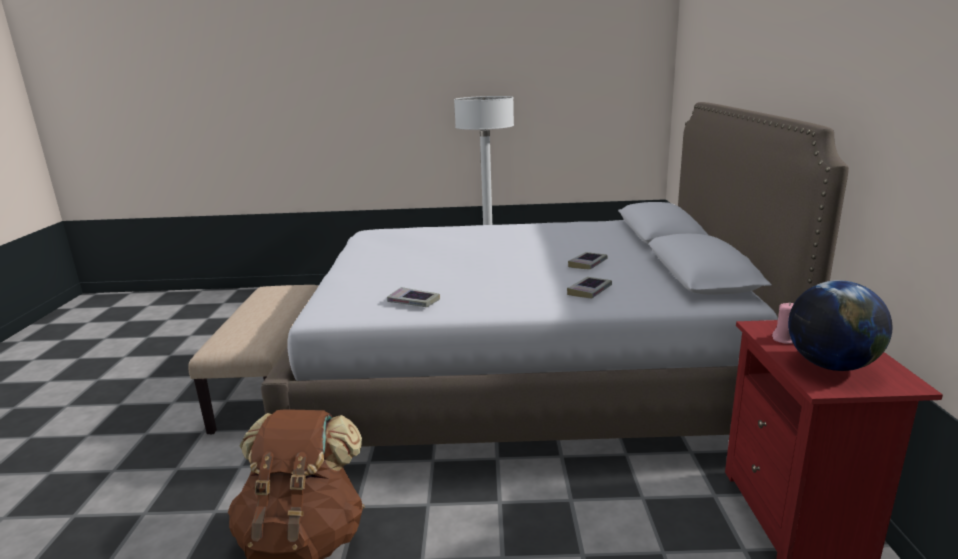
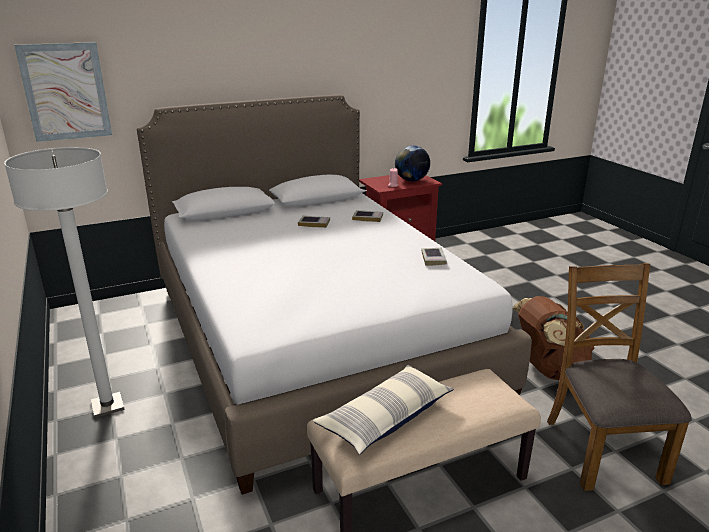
camera: 115 degrees left, 5 degrees up
(160, 503) = (601, 449): none -> brown chair
(276, 299) = (386, 417): none -> pillow
(690, 75) = (65, 92): none -> picture

